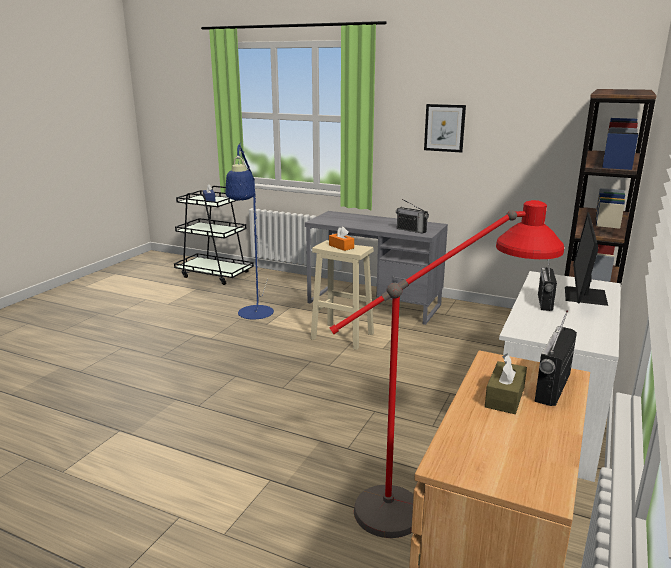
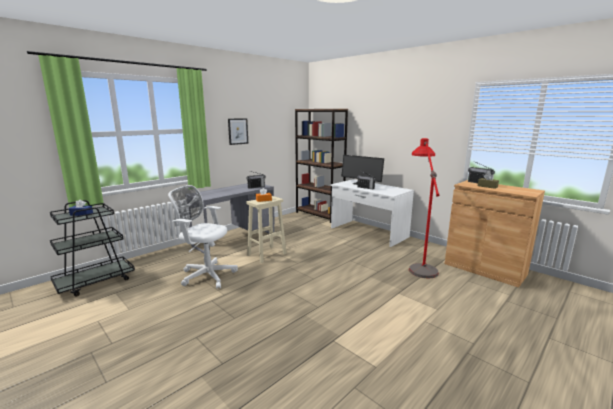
camera: 70 degrees left, 5 degrees down
(254, 316) = (206, 275): blue floor lamp -> white office chair

